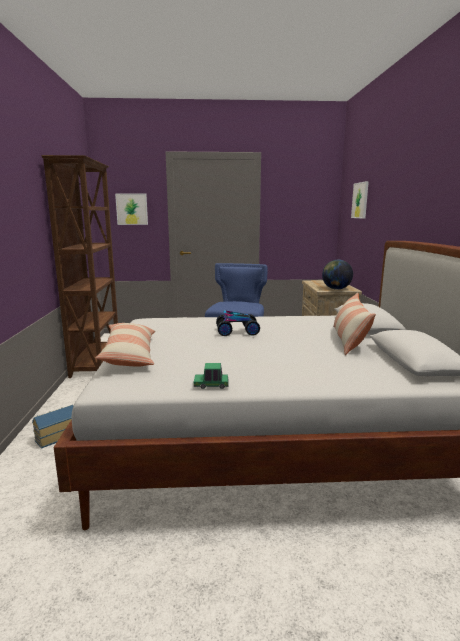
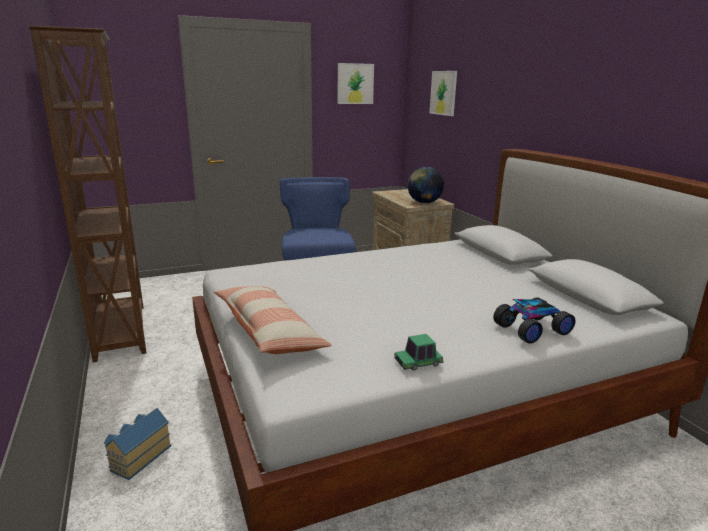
camera: 20 degrees left, 5 degrees up
(132, 209) = (131, 100): picture -> picture (355, 83)
(237, 332) = (372, 278): toy car -> toy car (533, 329)
(349, 340) = (501, 274): pillow -> none

